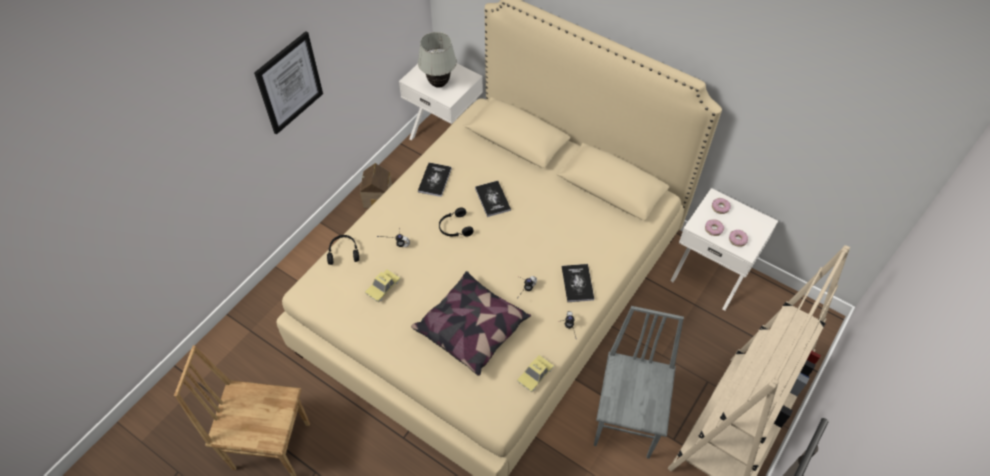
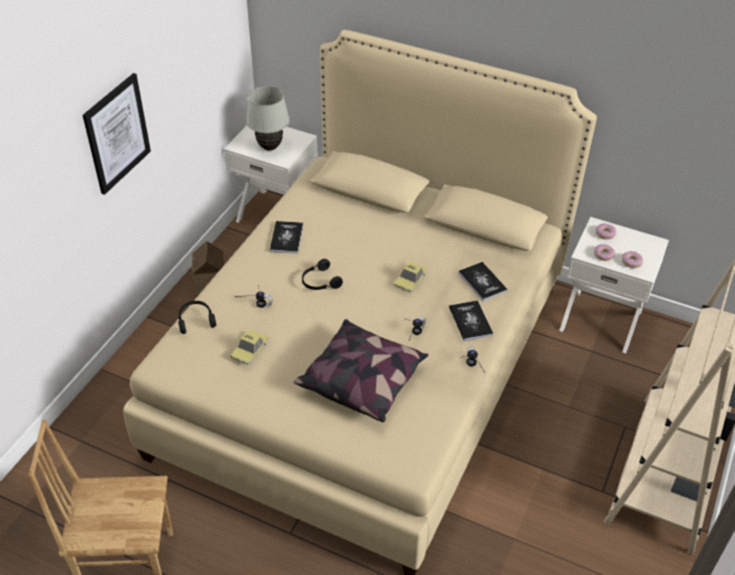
camera: 10 degrees left, 10 degrees down
(492, 199) = (356, 250): book -> book (482, 282)
(535, 375) = (445, 418): toy car -> toy car (410, 279)
(627, 422) = (546, 480): grey chair -> none

